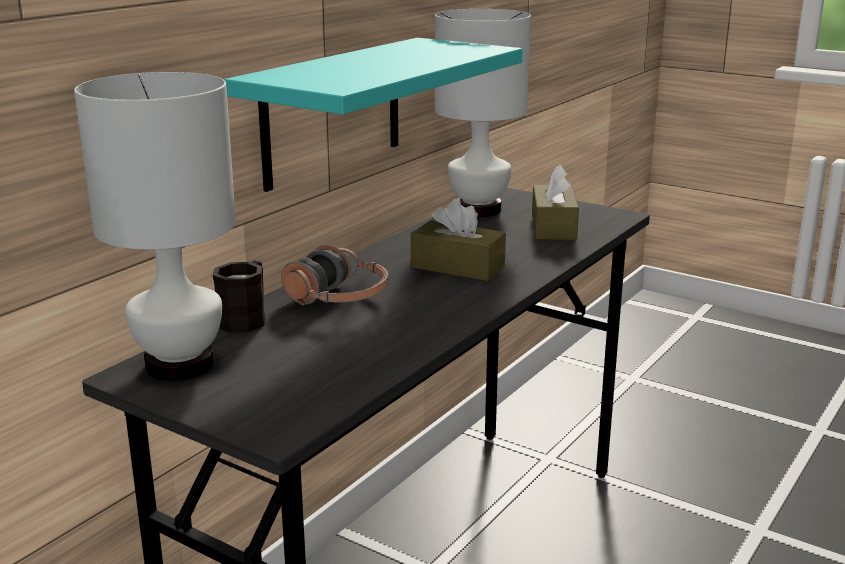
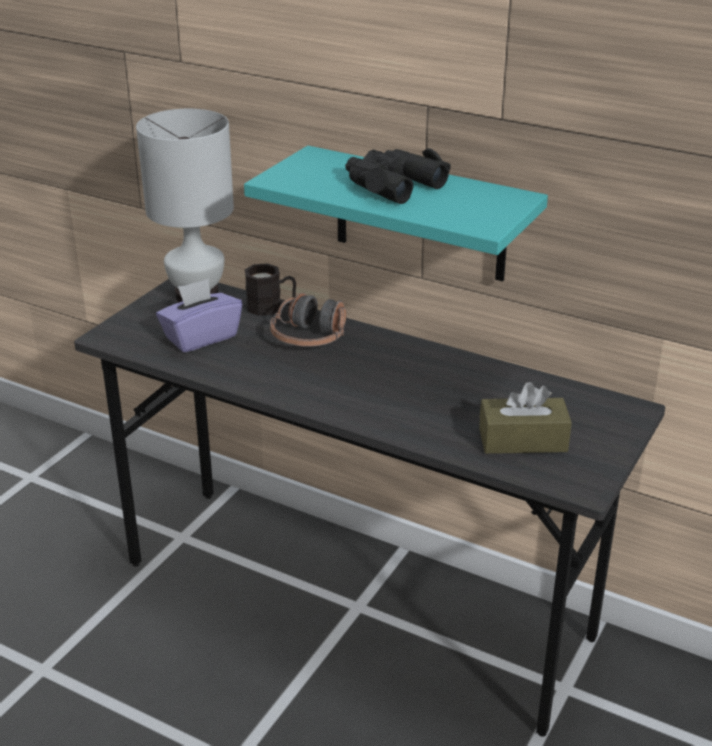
camera: 85 degrees right, 10 degrees up
(310, 360) = (201, 337): none -> purple tissue box
(375, 61) = (391, 184): none -> black binoculars
(457, 267) = (390, 387): brown tissue box -> none
(479, 210) = (565, 394): white table lamp -> none

